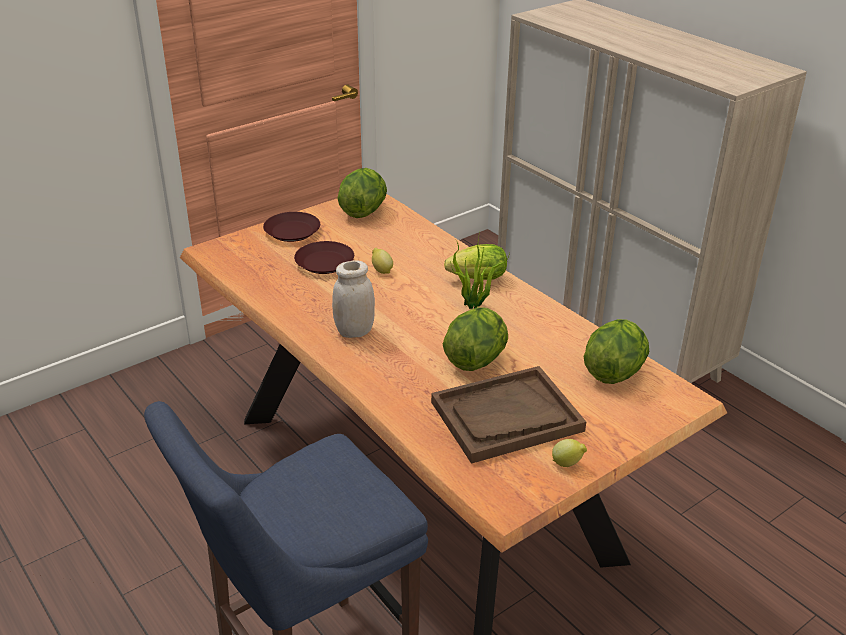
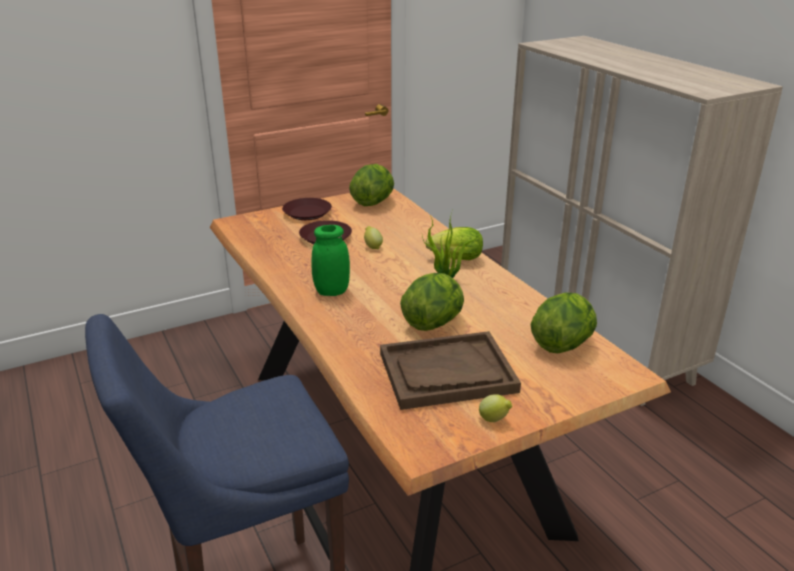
camera: 10 degrees right, 5 degrees down
(354, 331) = (331, 291): white jar -> green jar

